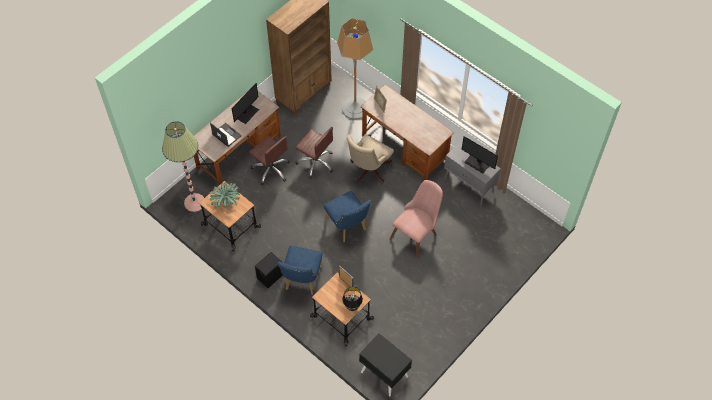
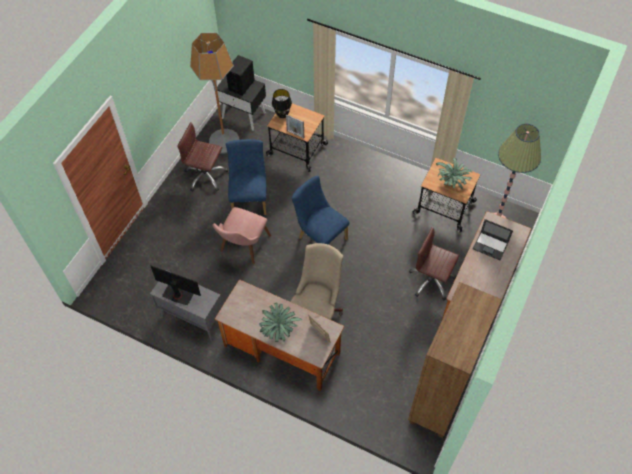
camera: 165 degrees right, 0 degrees up
(246, 113) = (482, 279): monitor -> none
(270, 276) = (381, 170): black speaker -> black speaker (241, 85)
(302, 280) = (348, 173): blue chair -> blue chair (249, 198)
(316, 162) = (383, 303): brown office chair -> brown office chair (205, 176)
(355, 108) = (362, 392): floor lamp -> floor lamp (224, 141)
(407, 114) = (279, 328): none -> potted plant

